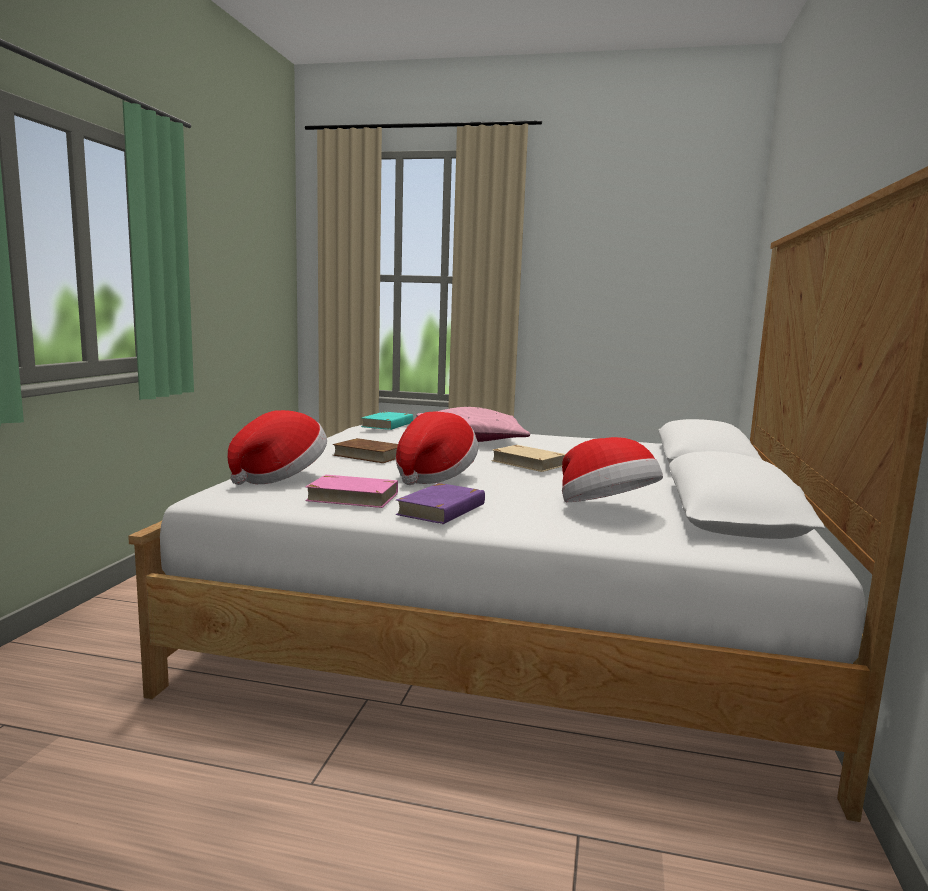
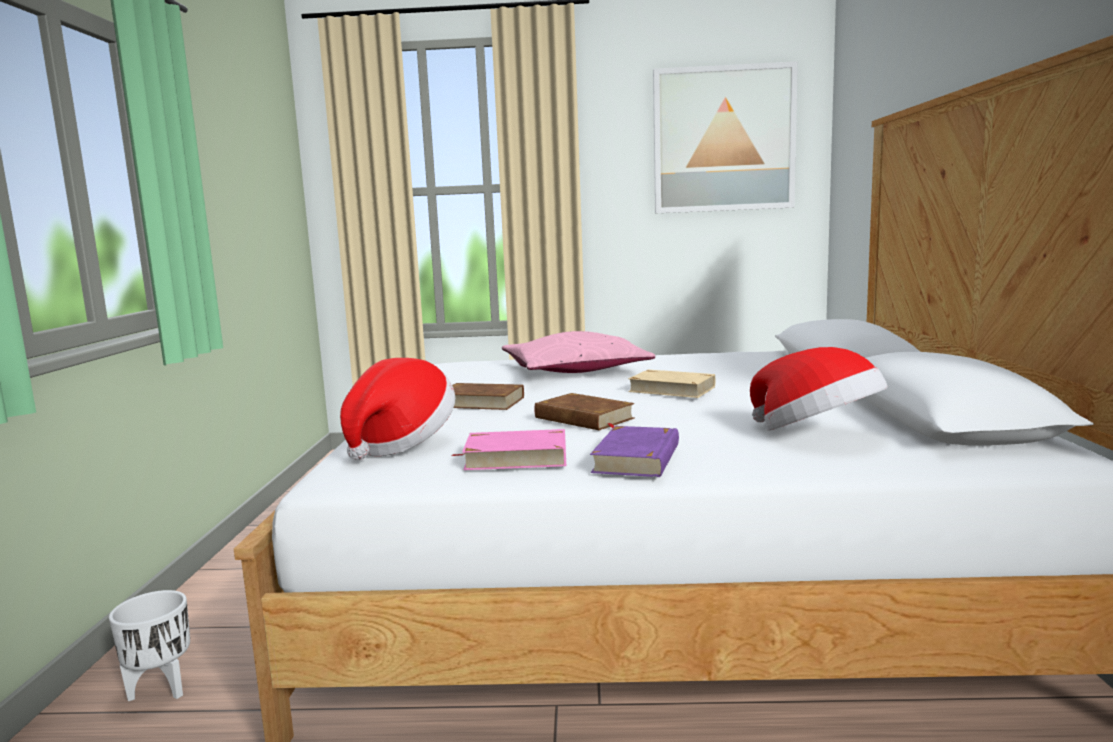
camera: 10 degrees left, 0 degrees up
(95, 639) = (162, 688): none -> white planter
(388, 425) = (467, 363): turquoise book -> none
(434, 476) = (584, 418): hat -> brown book
(655, 250) = (723, 139): none -> picture

